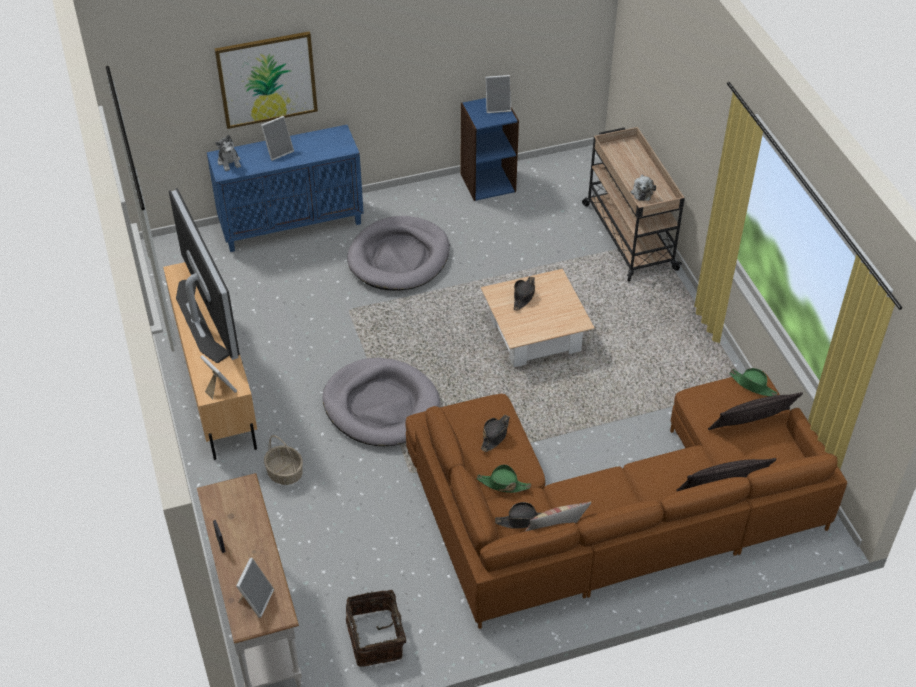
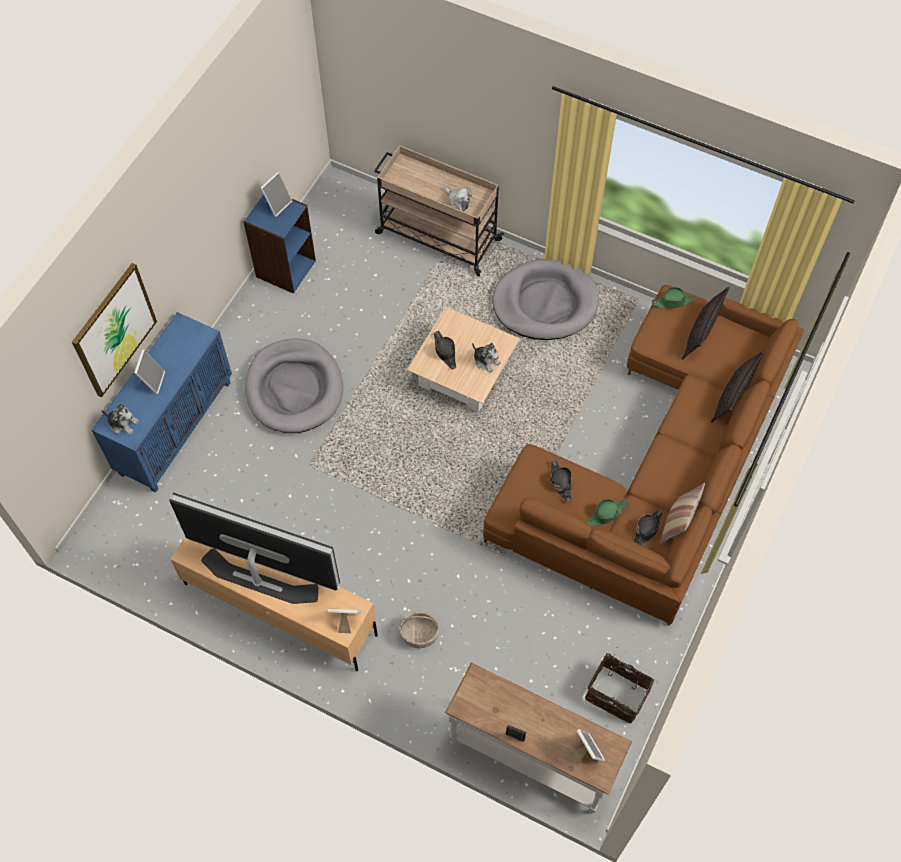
camera: 45 degrees left, 15 degrees up
(381, 406) = (423, 522): grey dog bed -> grey dog bed (545, 303)
(548, 323) = (486, 361): none -> plush toy

